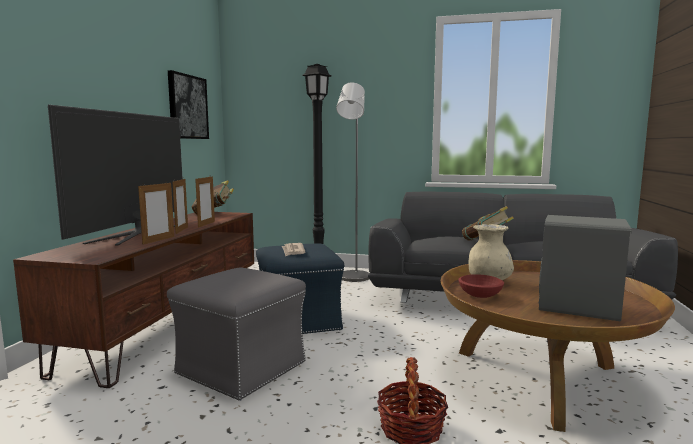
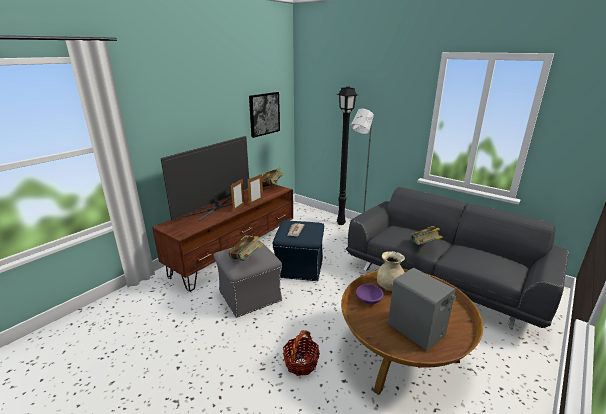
camera: 25 degrees right, 15 degrees up
(159, 240) = (220, 219): picture frame -> none
(244, 283) = (246, 259): none -> book
(481, 295) = (369, 300): red bowl -> purple bowl

